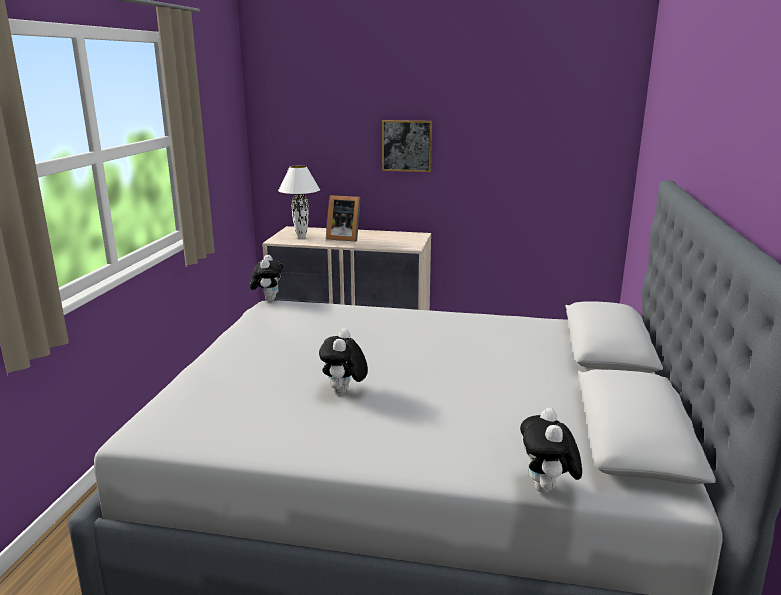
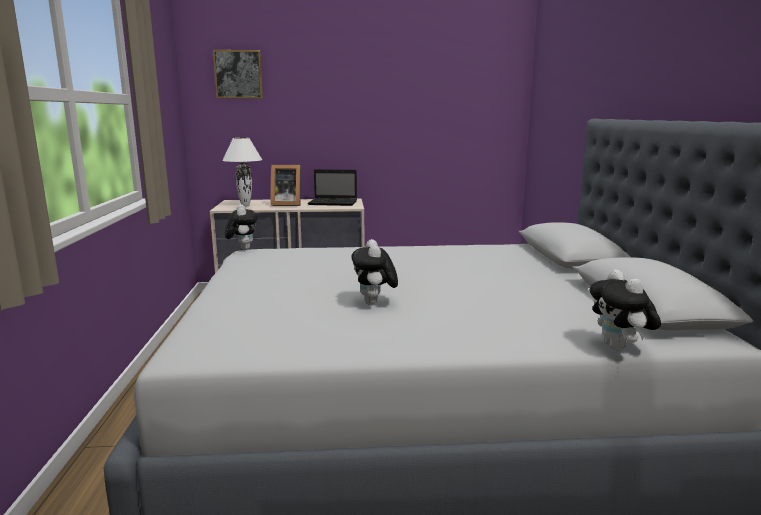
camera: 15 degrees left, 5 degrees down
(395, 239) = (334, 203): none -> laptop
(407, 145) = (337, 120): picture -> picture (238, 74)

